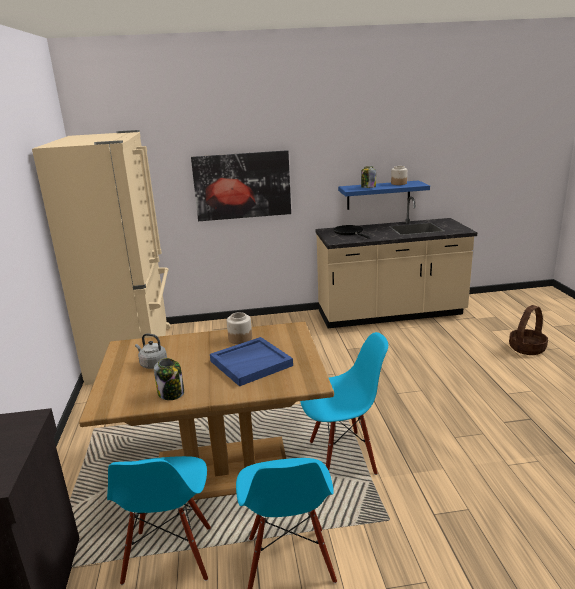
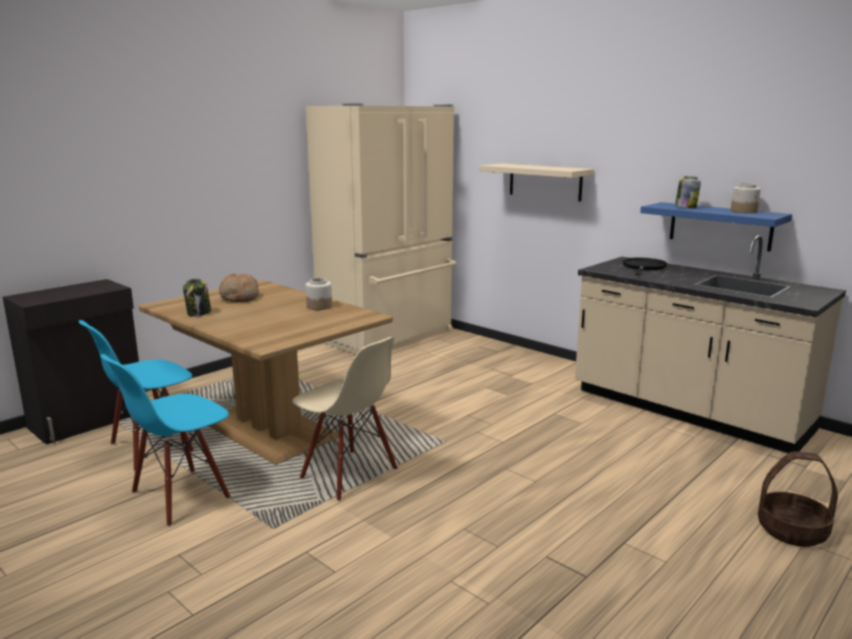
camera: 50 degrees right, 5 degrees down
(152, 364) = (239, 297): grey kettle -> bread
(242, 185) = (545, 182): picture -> beige shelf
(251, 363) = (278, 320): blue tray -> none
(342, 456) = (348, 474): blue chair -> beige chair

